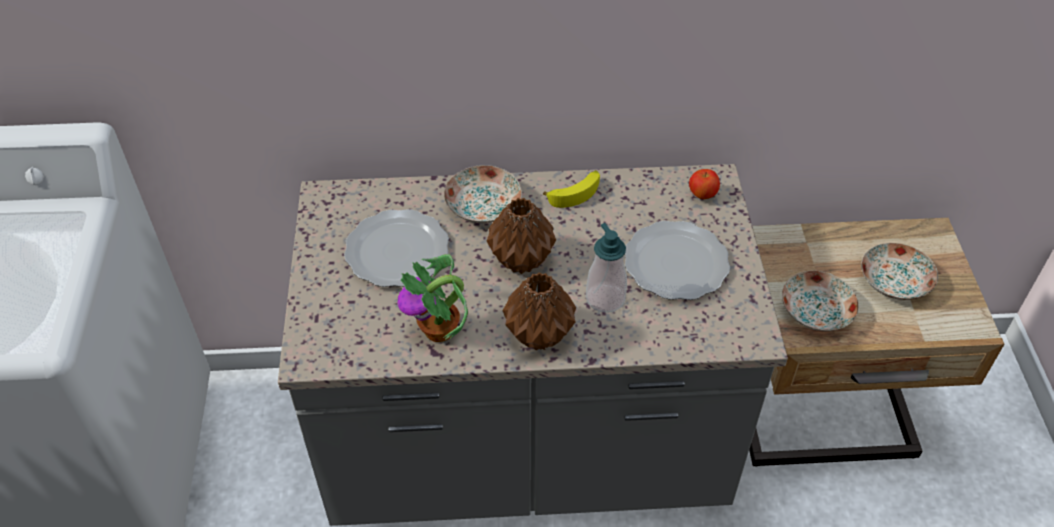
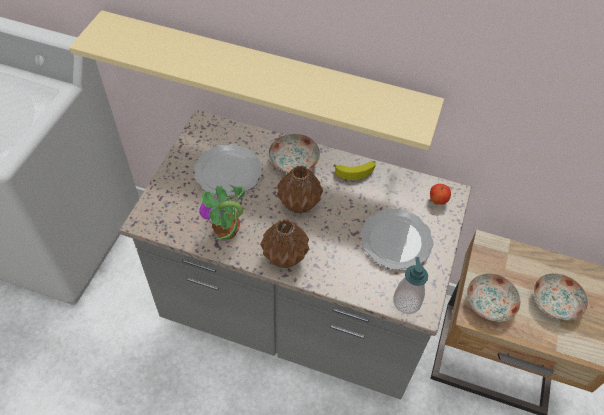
camera: 20 degrees right, 5 degrees up
(407, 96) = (265, 77): none -> beige shelf
(605, 298) = (338, 248): soap dispenser -> soap dispenser (406, 302)

